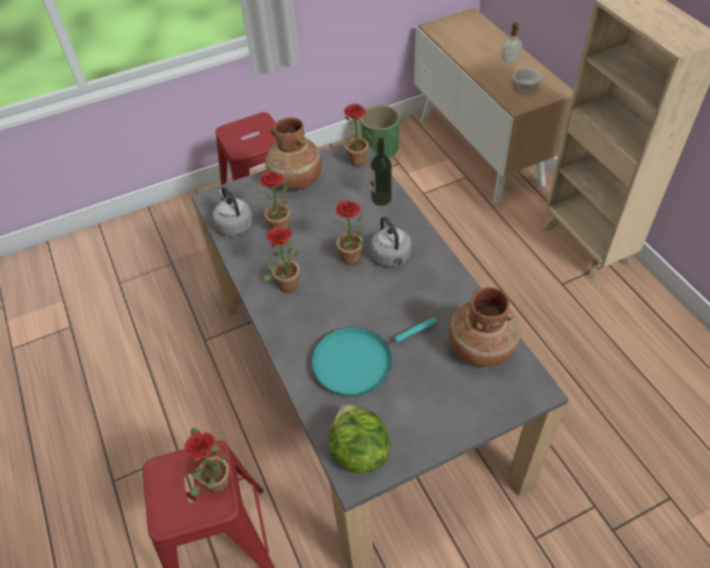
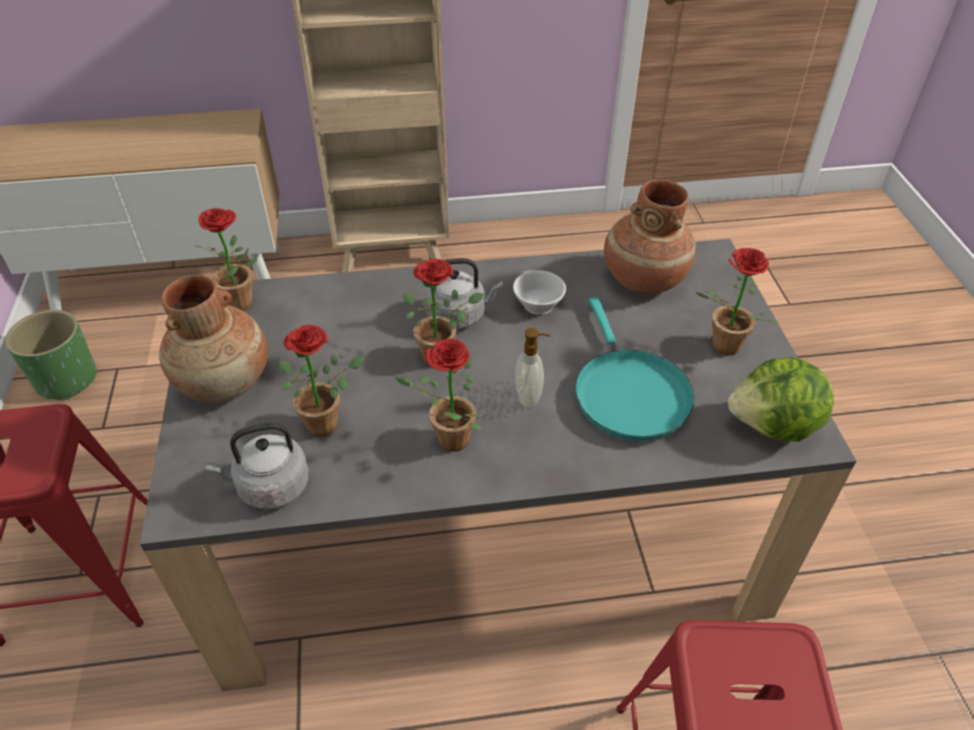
camera: 75 degrees left, 5 degrees down
(215, 480) = (749, 648): potted plant -> potted plant (721, 348)
(381, 198) = (338, 298): bottle -> none
(510, 61) = (147, 132): soap dispenser -> soap dispenser (529, 396)
(525, 85) = (207, 136): white cup -> white cup (535, 303)

